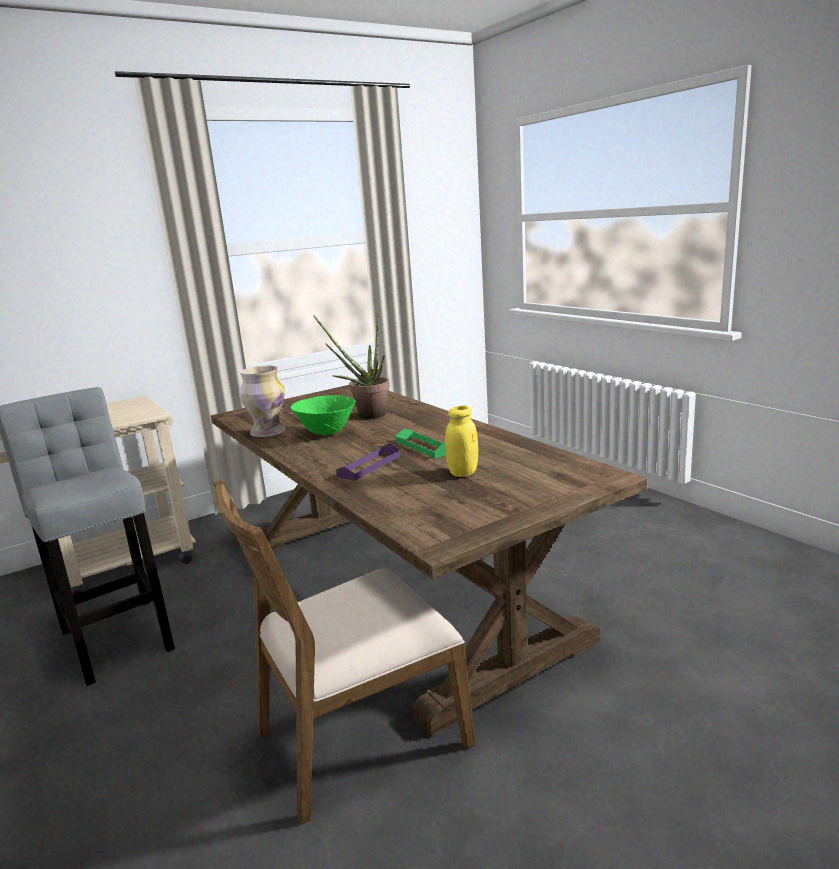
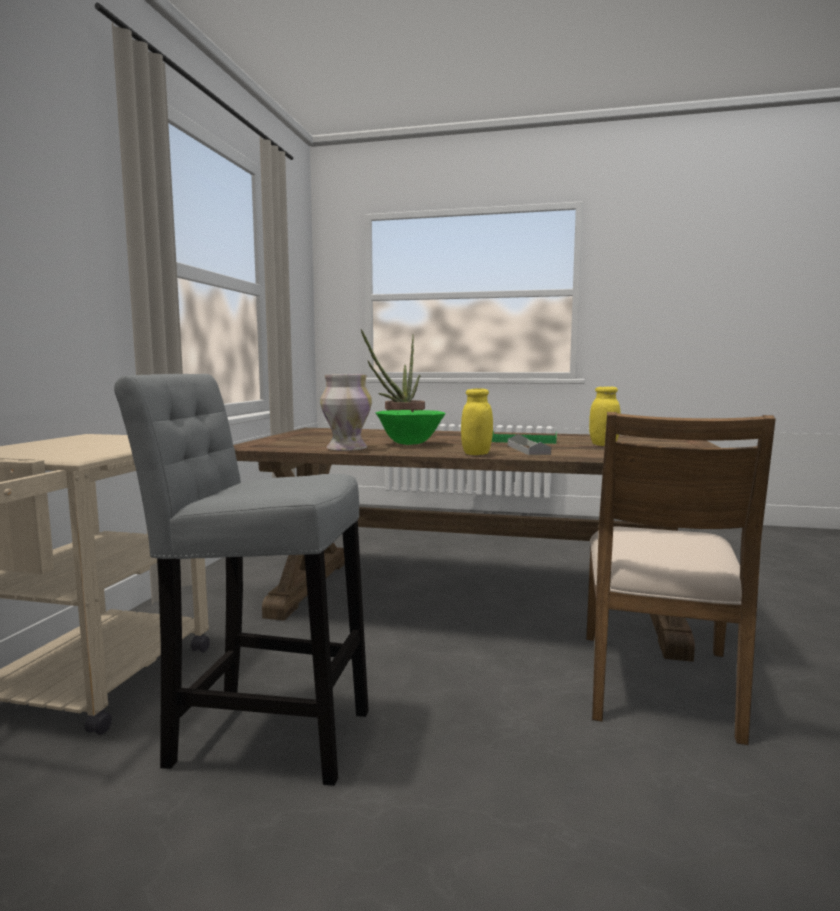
camera: 45 degrees left, 10 degrees down
(312, 463) = (476, 454): none -> yellow jar
(369, 466) = (528, 450): purple tray -> grey tray

